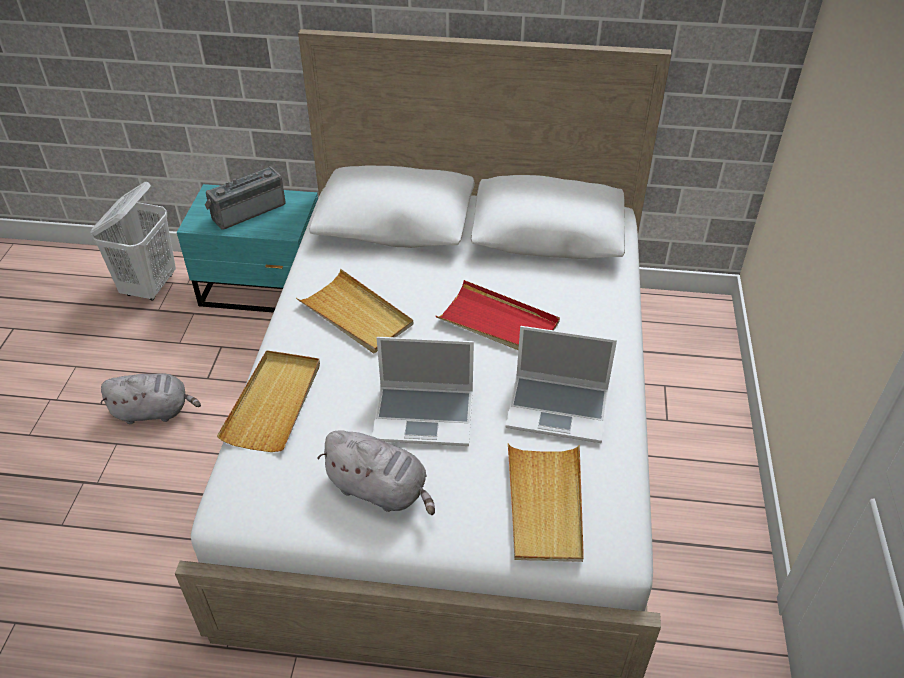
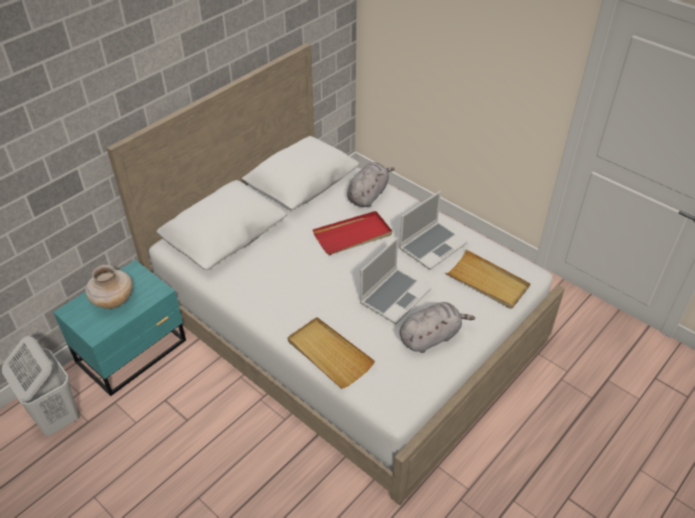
camera: 55 degrees left, 0 degrees up
(155, 411) = (189, 463): grey plush toy -> grey plush toy (368, 195)
(247, 210) = (113, 300): radio -> beige vase
(356, 315) = (290, 287): beige tray -> none

